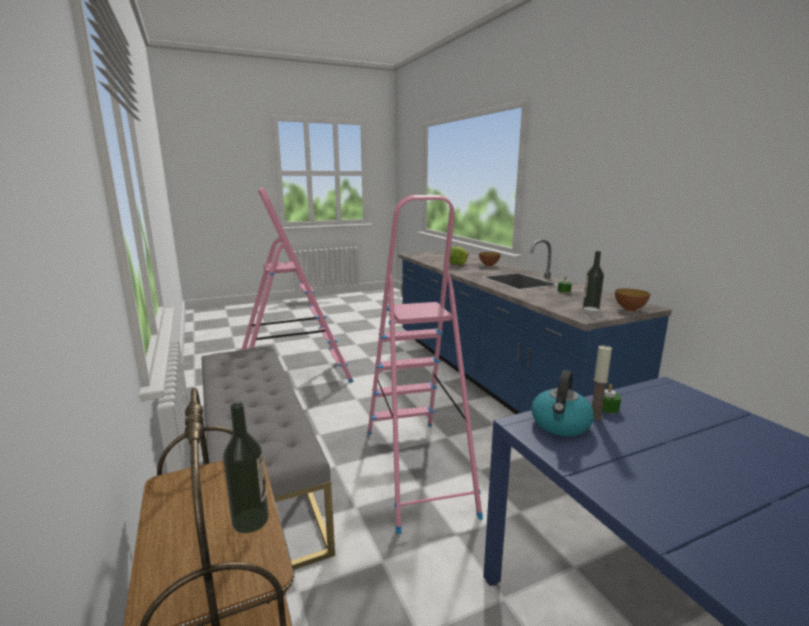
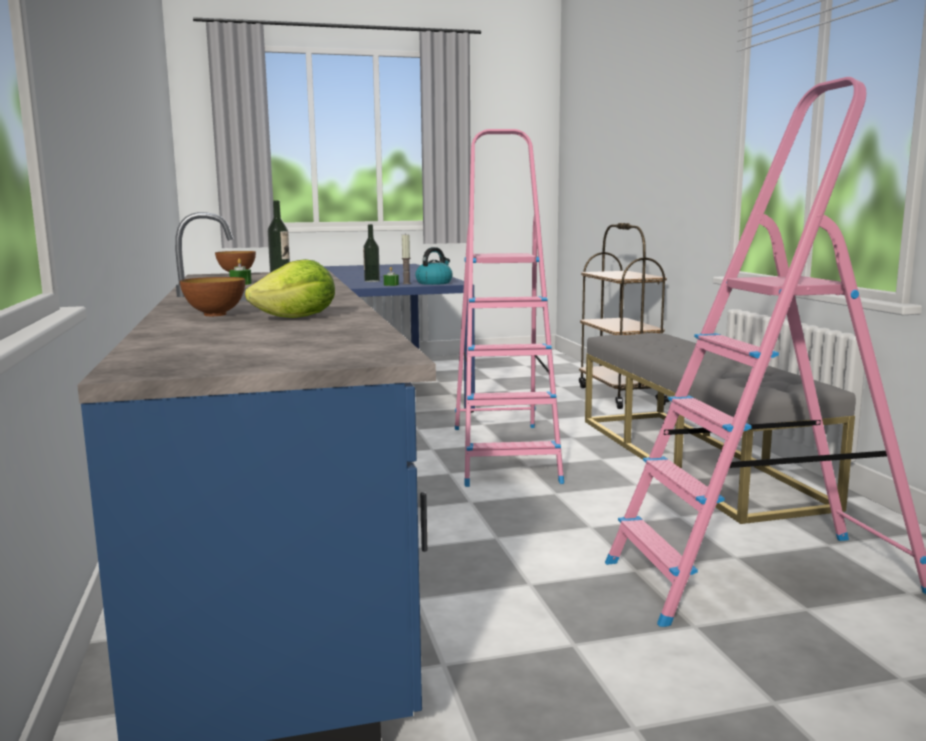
camera: 170 degrees left, 5 degrees down
(250, 520) = (604, 274): bottle -> bottle (372, 281)

